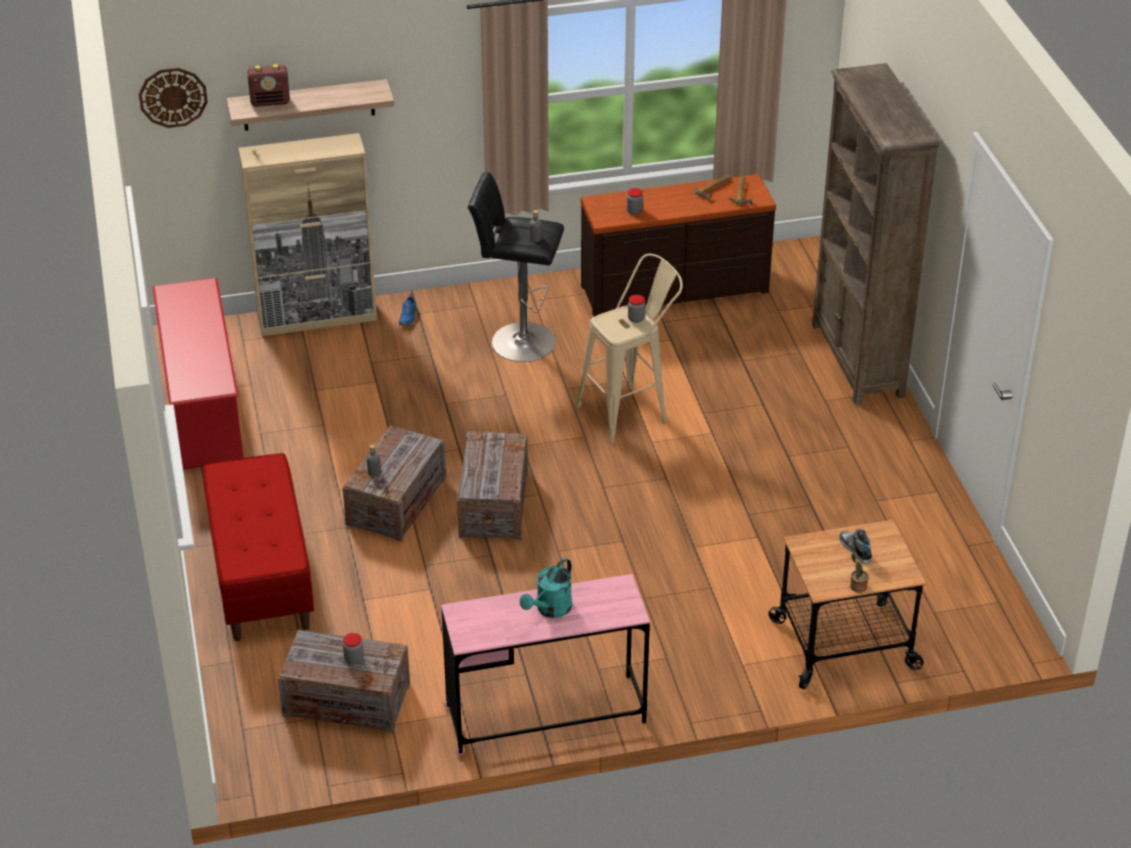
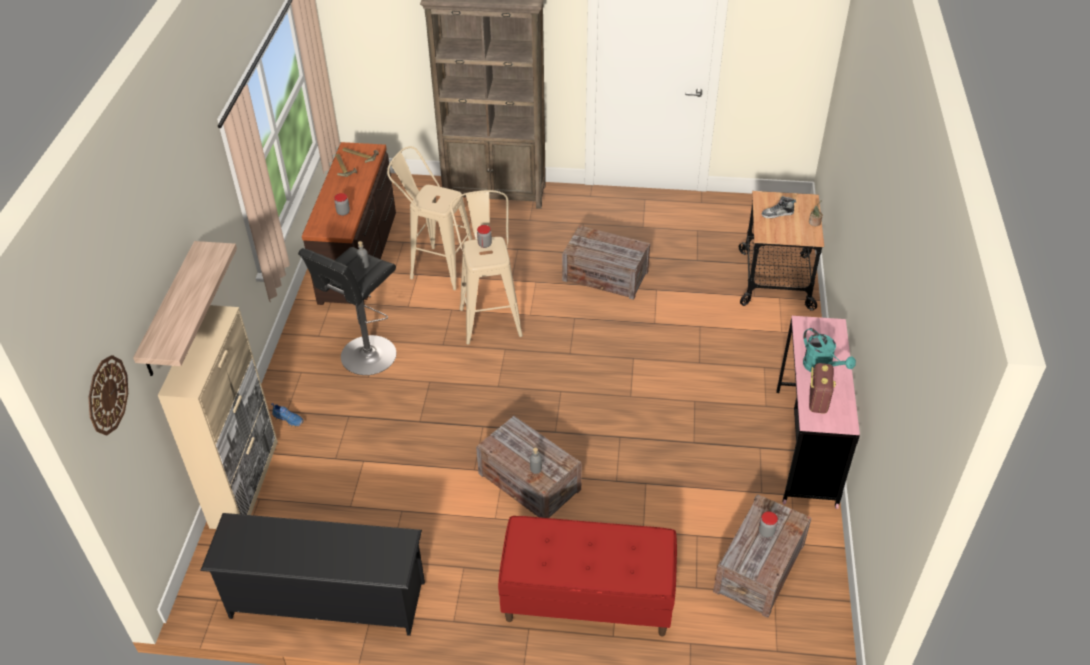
camera: 70 degrees left, 5 degrees up
(203, 408) = (326, 600): red shoe rack -> black shoe rack
(270, 102) = (170, 325): radio -> radio (818, 400)
(493, 504) = (560, 421): crate -> crate (605, 276)
(693, 350) = (436, 266): none -> beige stool

